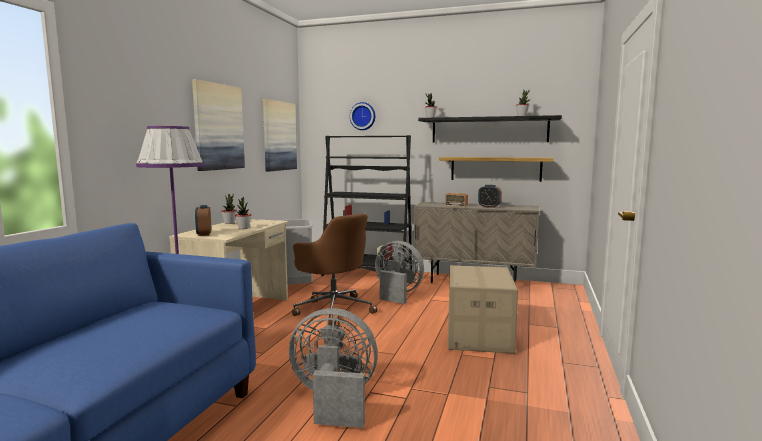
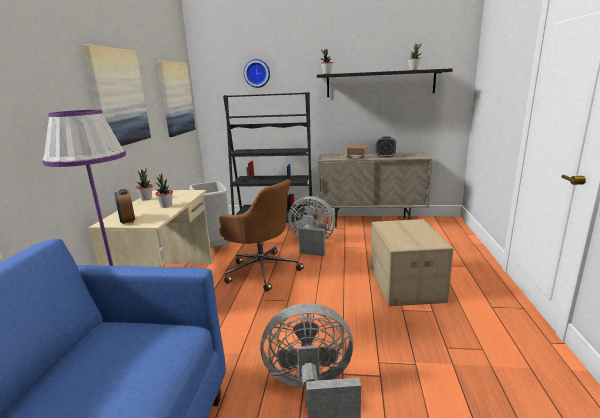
camera: 10 degrees left, 10 degrees up
(495, 169) = (386, 120): shelf -> none

